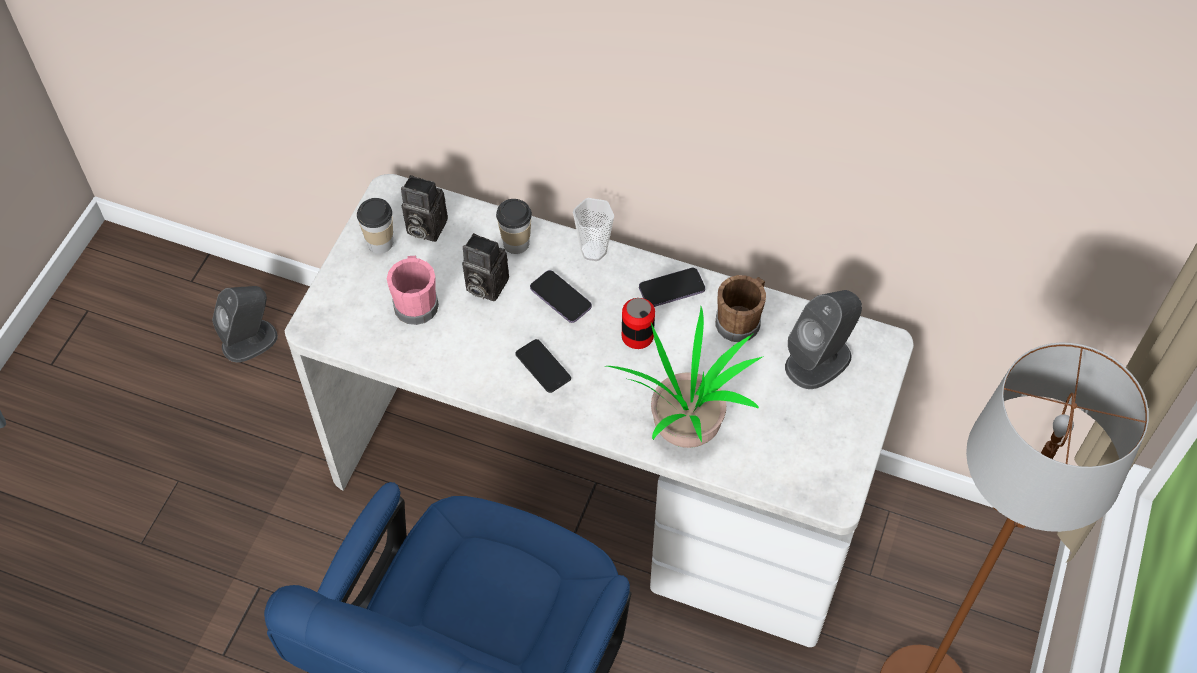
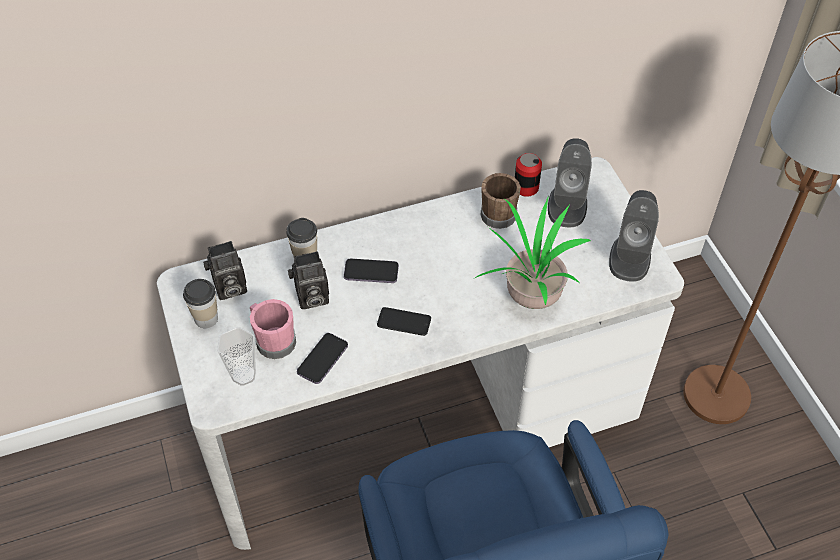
camera: 40 degrees left, 5 degrees down
(250, 340) = (81, 498): grey speaker -> grey speaker (630, 257)
(593, 251) = (362, 230): cup -> cup (243, 375)
(637, 336) = (445, 263): can -> can (526, 187)
(671, 289) = (437, 221): phone -> phone (322, 359)

